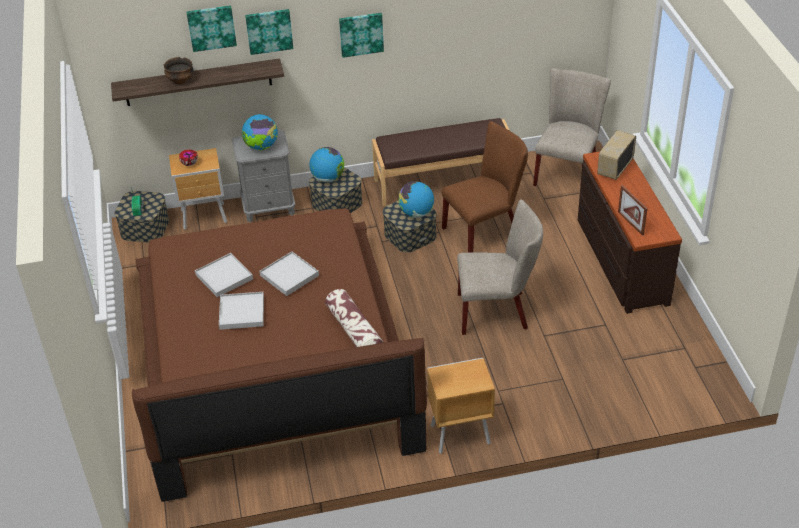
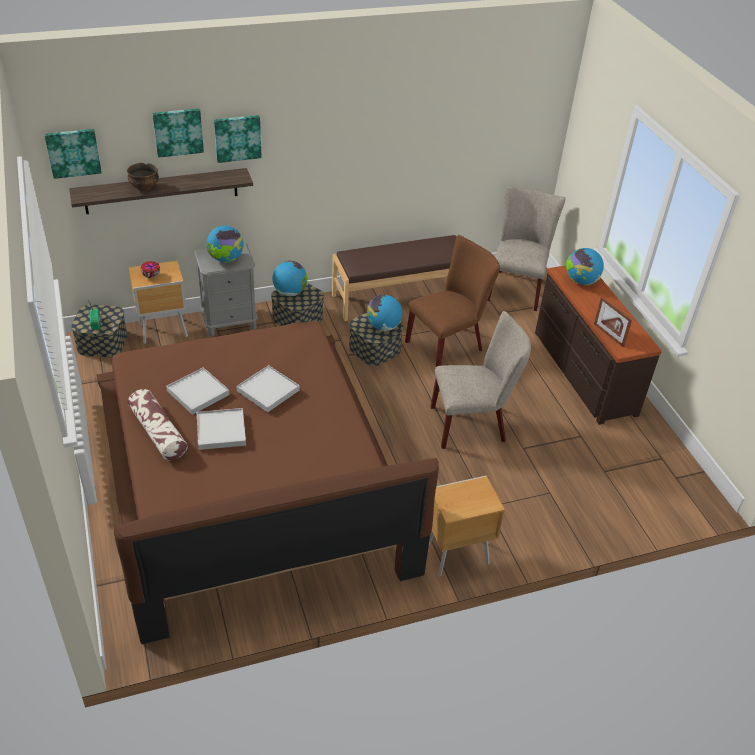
camera: 10 degrees left, 0 degrees up
(354, 330) = (344, 448): pillow -> pillow (158, 432)
(361, 34) = (329, 145): picture -> picture (73, 152)
(614, 167) = (581, 281): radio -> globe

